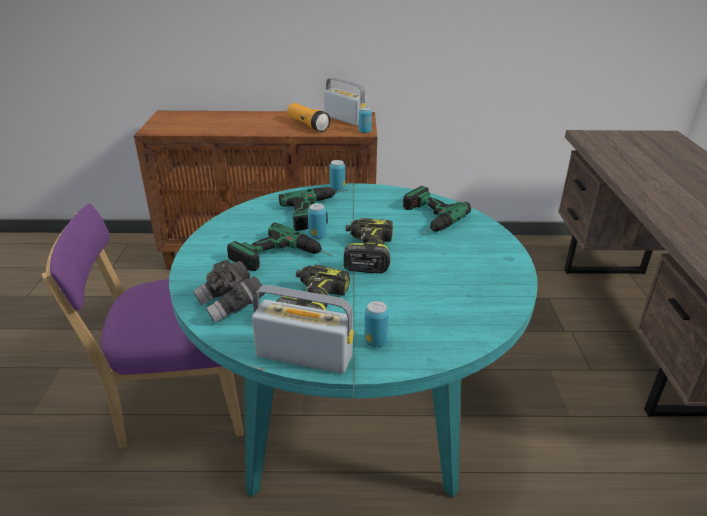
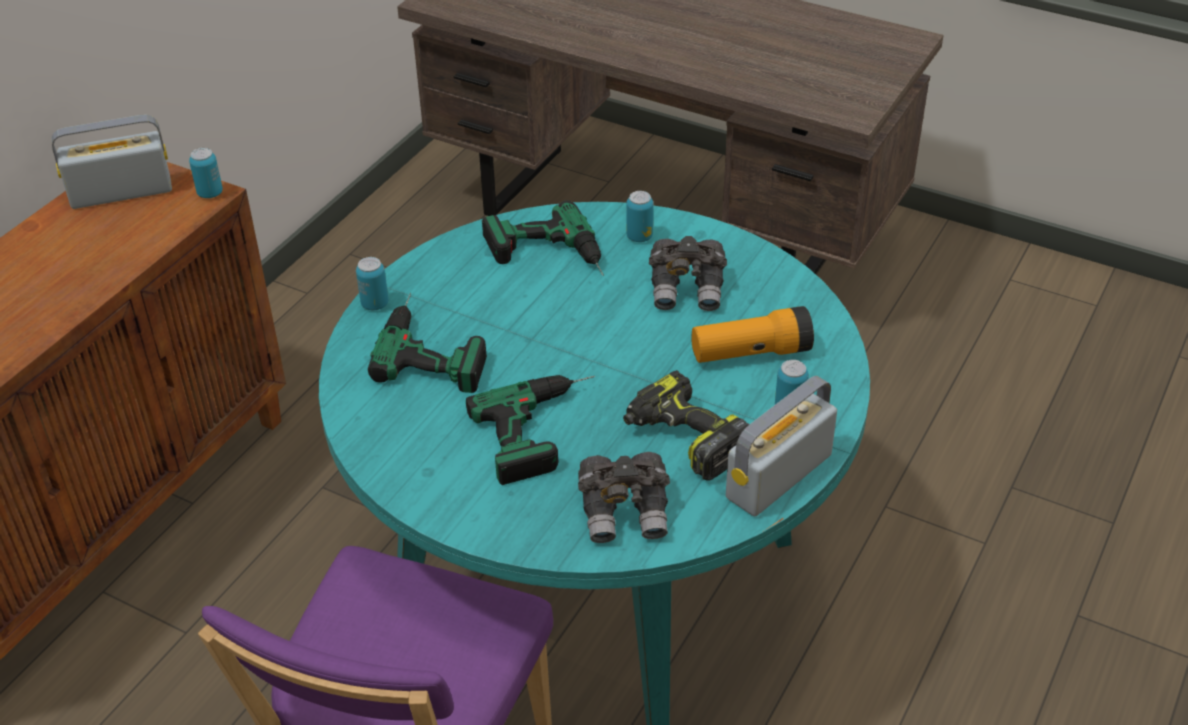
camera: 60 degrees left, 10 degrees up
(308, 125) = (101, 245): flashlight -> flashlight (751, 353)
(317, 236) = (509, 375): can -> can (639, 237)
(366, 253) = (596, 346): power drill -> none
(450, 269) = (688, 290): none -> grey binoculars

